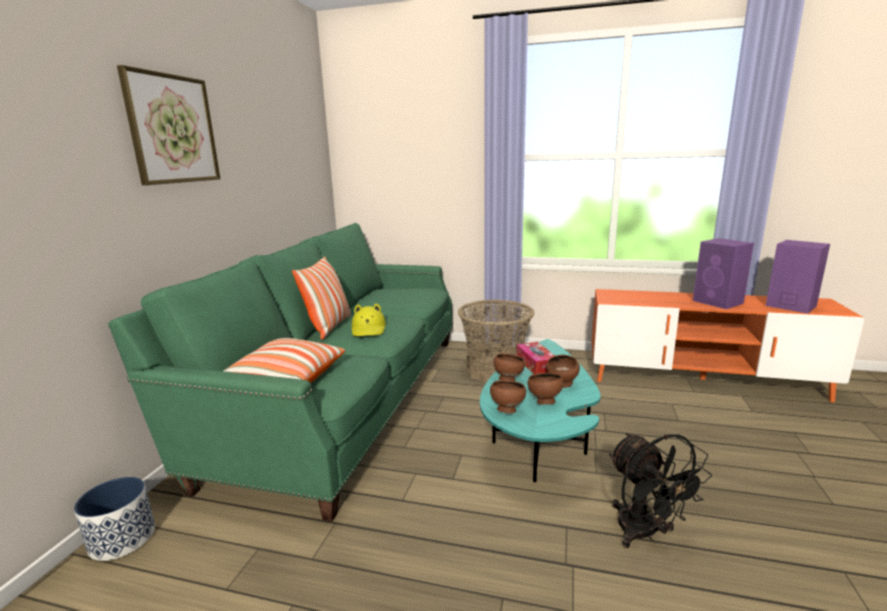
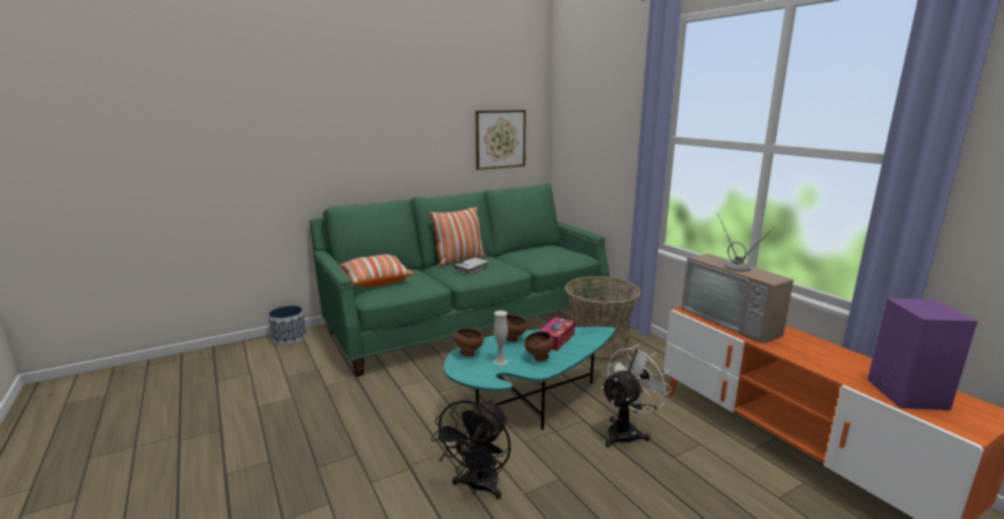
camera: 45 degrees right, 0 degrees up
(172, 129) = (376, 109): picture -> picture (500, 139)
(368, 329) = (471, 269): yellow hat -> white book
(544, 402) = (500, 361): brown bowl -> white vase
(629, 420) = (627, 431): none -> white fan
(643, 298) = (734, 320): none -> television
(718, 302) = (813, 354): purple speaker -> none

